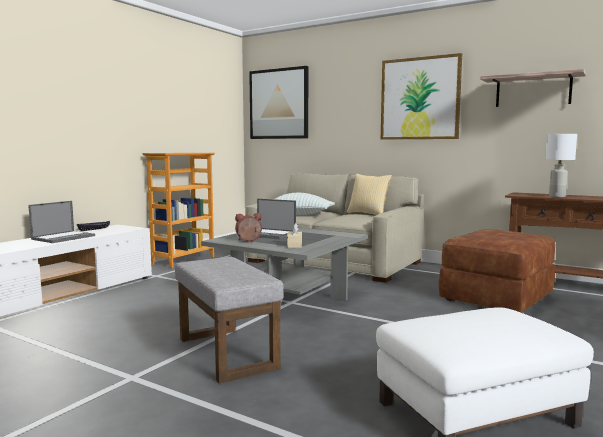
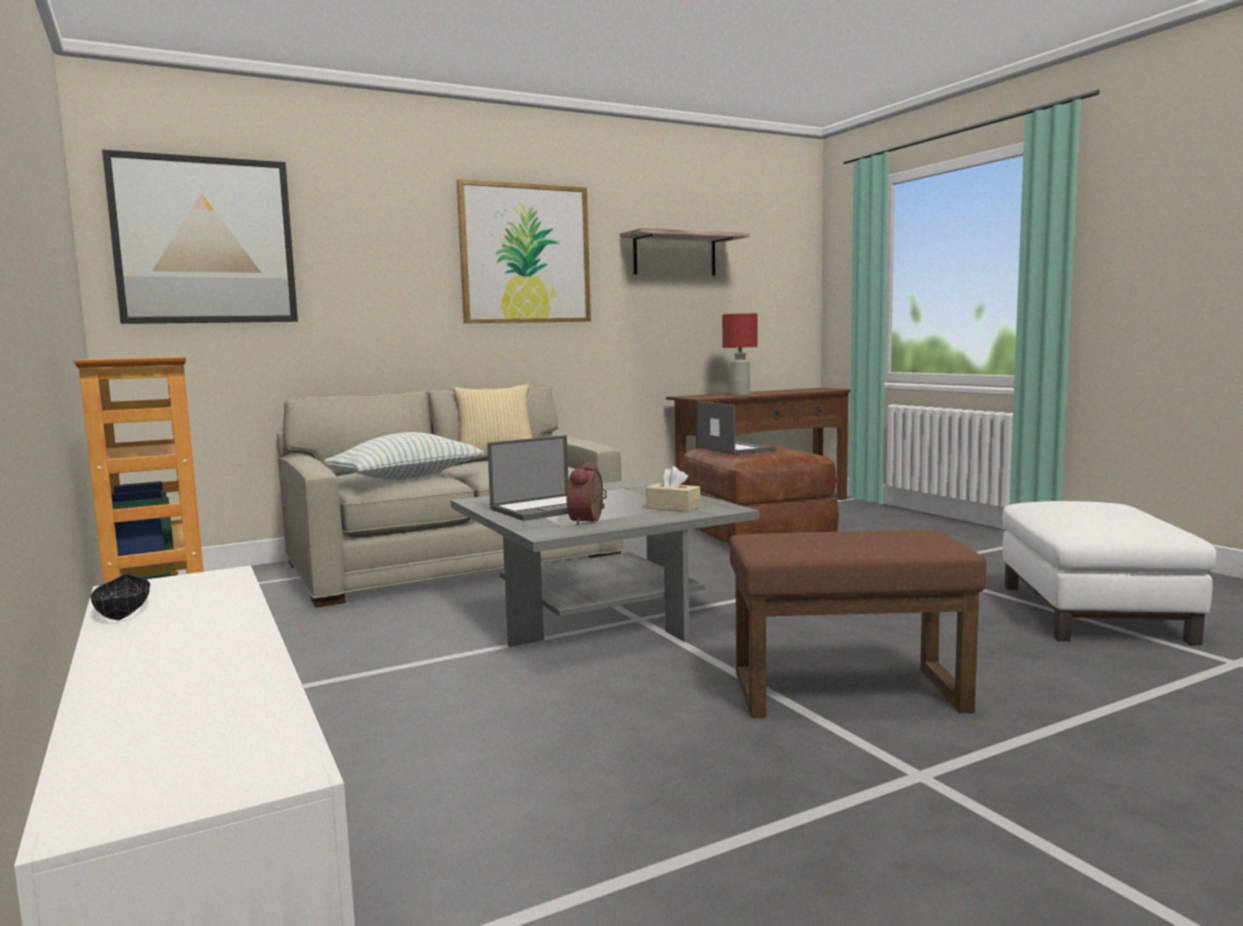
camera: 60 degrees left, 0 degrees up
(64, 237) = (185, 640): laptop -> laptop (734, 449)
(225, 352) = (845, 693): grey ottoman -> brown ottoman
(556, 196) = (739, 395): white table lamp -> red table lamp

